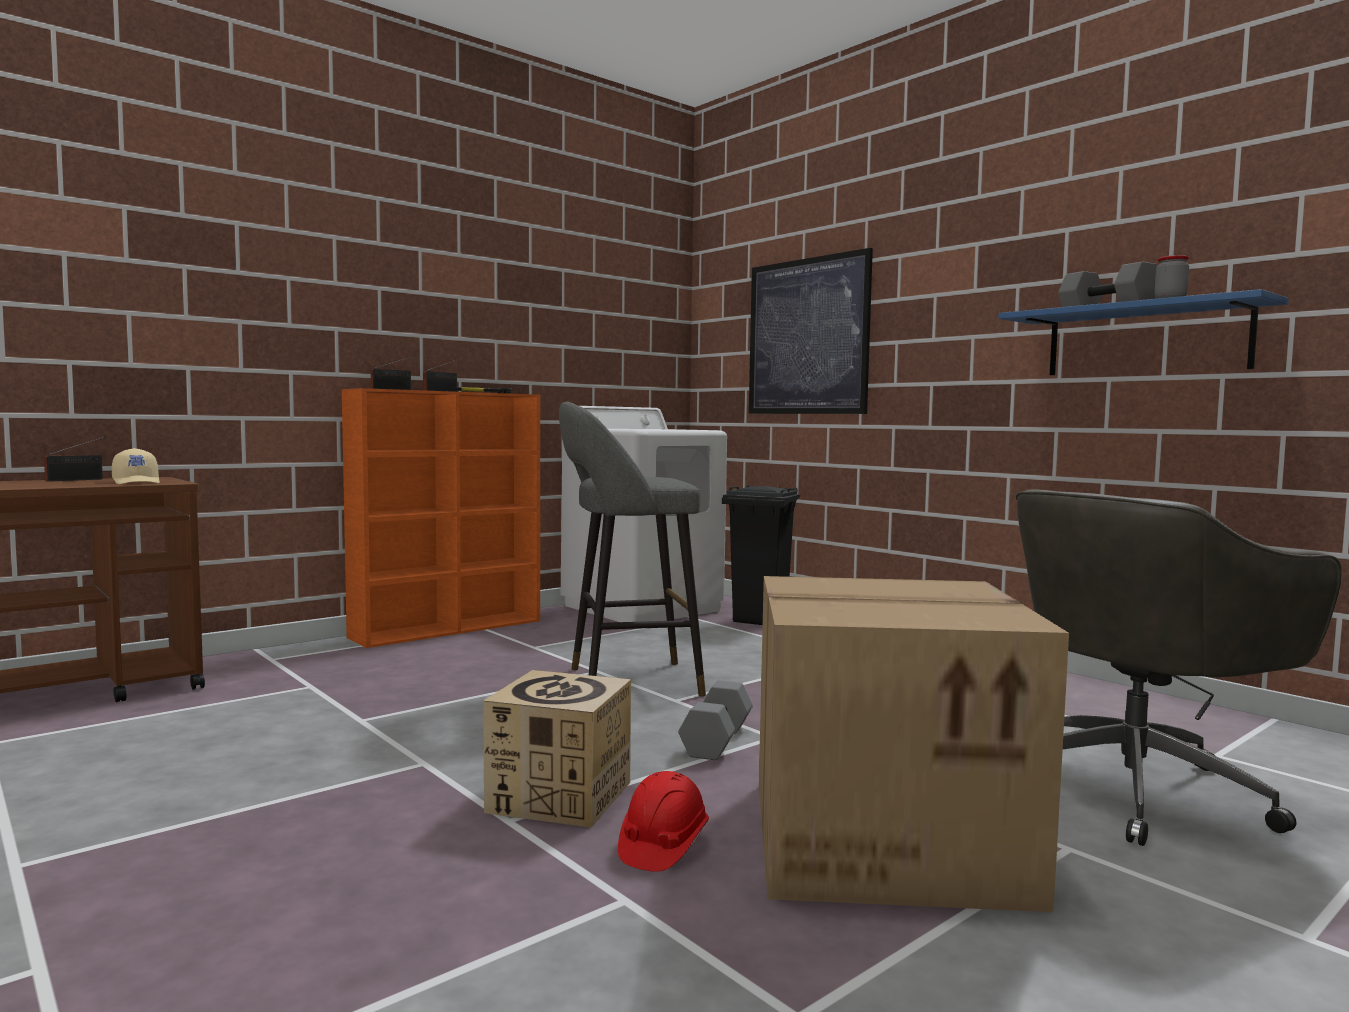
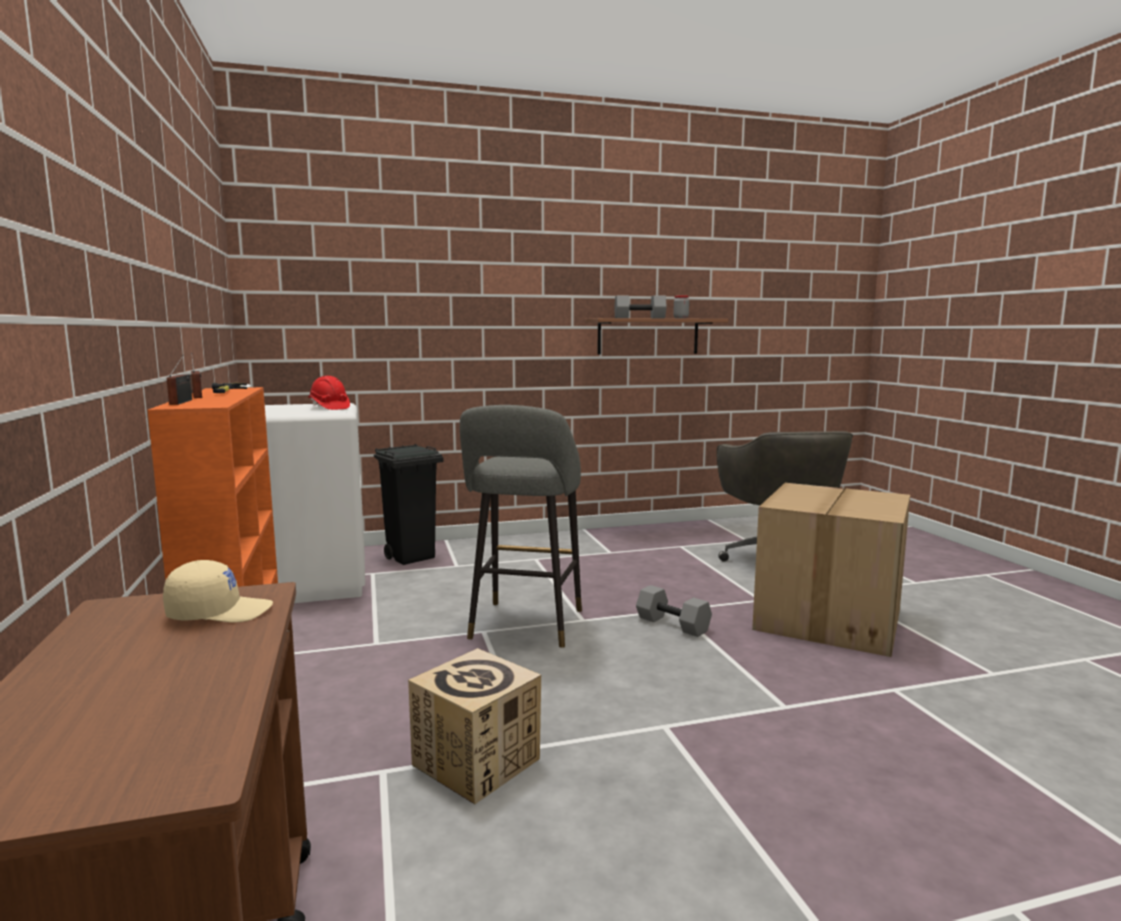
camera: 65 degrees left, 5 degrees up
(78, 480) = (79, 654): radio -> none
(560, 797) = (751, 685): cardboard box -> cardboard box (477, 762)
(662, 846) = (829, 668): red hard hat -> red hard hat (329, 408)
(807, 336) = (396, 317): picture -> none
(1145, 340) = (648, 336): blue shelf -> brown shelf

